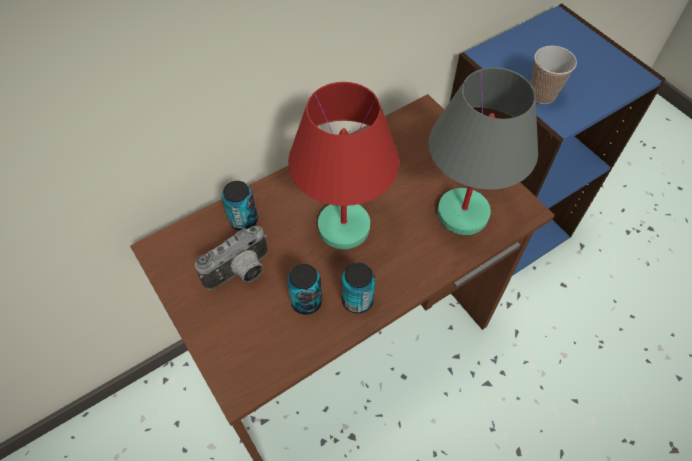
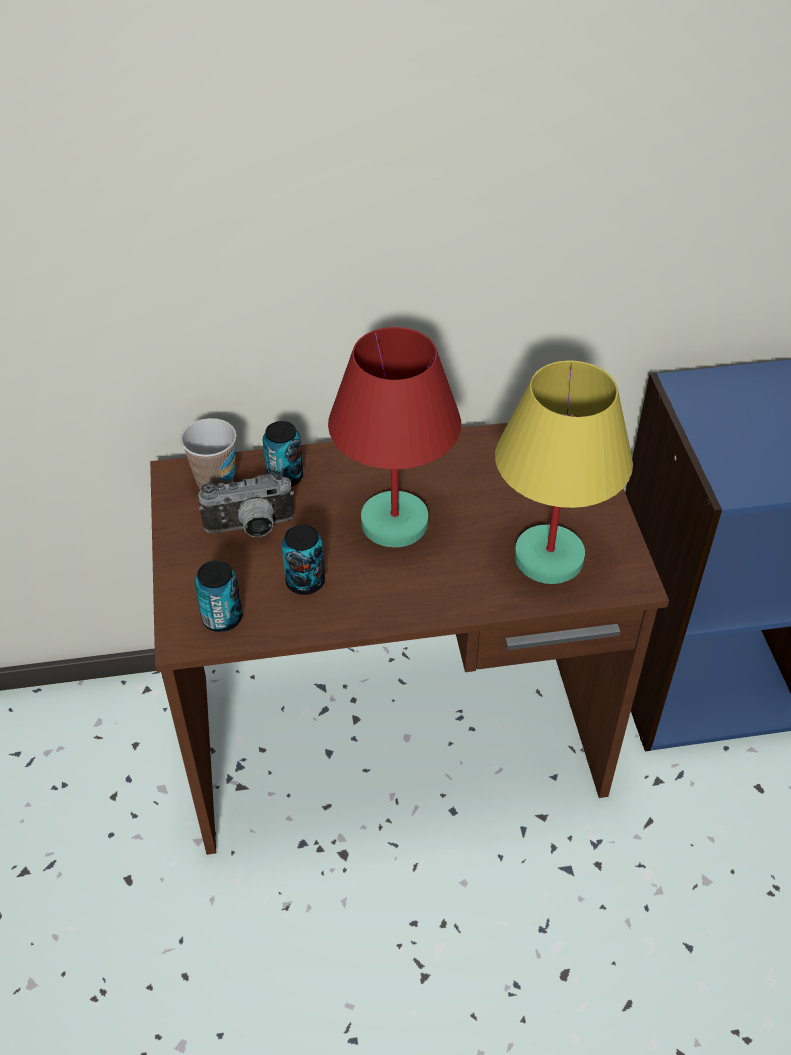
camera: 25 degrees right, 10 degrees down
(357, 300) = (363, 601): can -> can (222, 618)
(463, 214) = (549, 559): grey table lamp -> yellow table lamp
(542, 95) = (728, 452): cup -> cup (215, 482)

